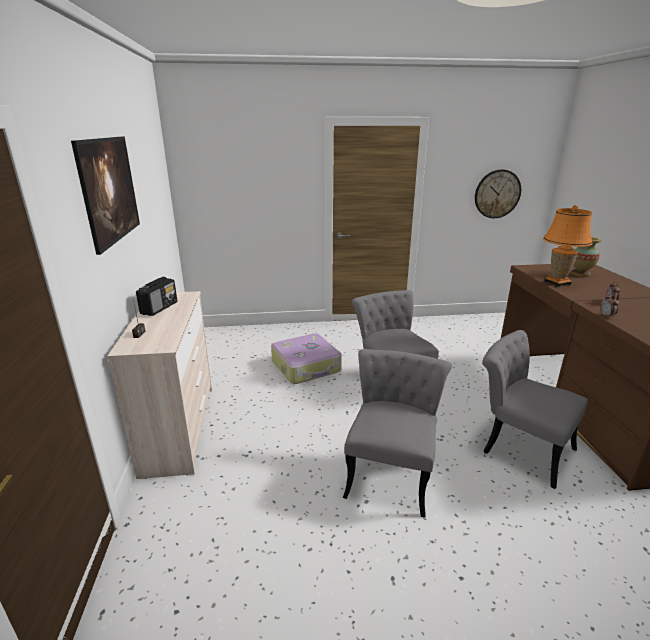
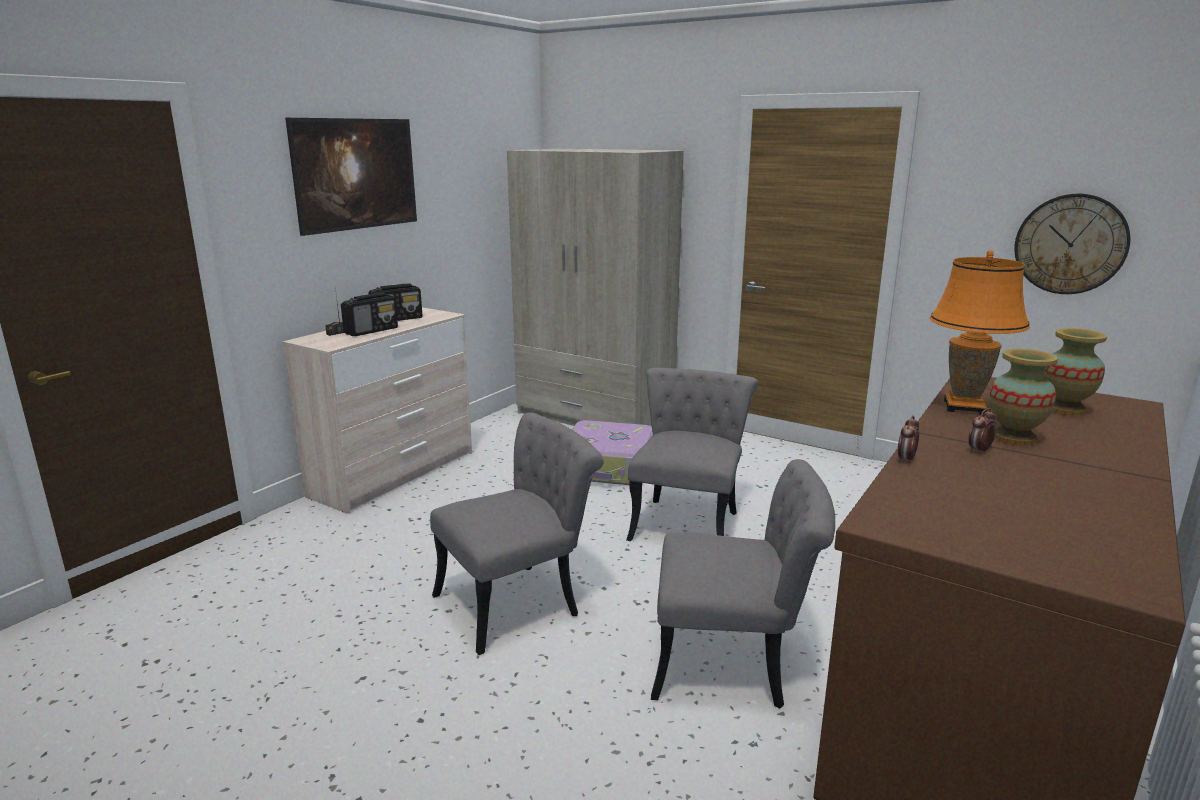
camera: 40 degrees right, 5 degrees down
(165, 323) = (372, 331): none -> radio
(248, 336) = (595, 415): none -> beige wardrobe
(519, 447) = (734, 663): grey chair -> grey chair turned 105 degrees clockwise
(602, 292) = (1014, 438): none -> vase

